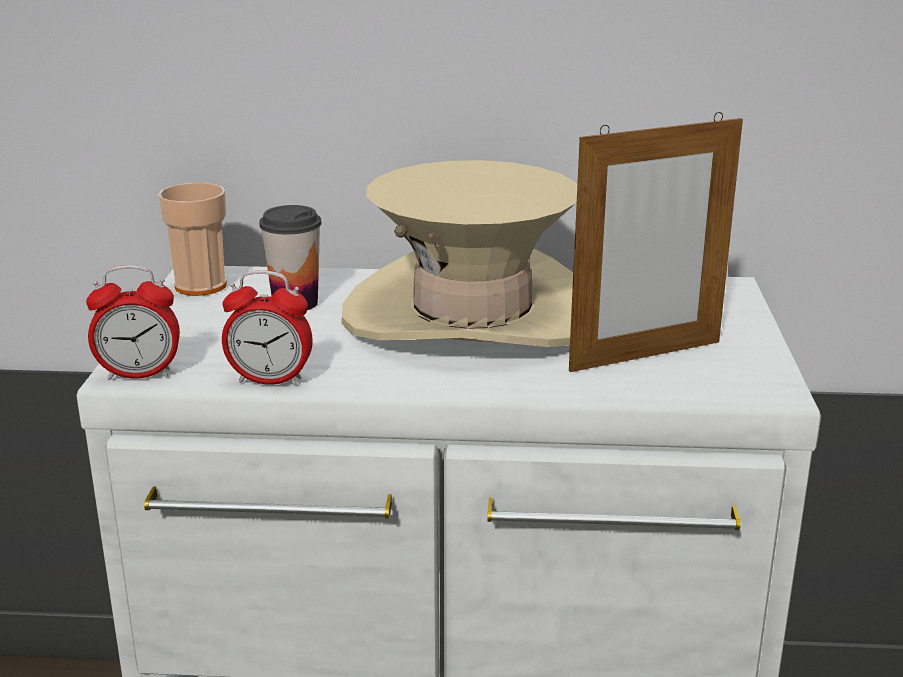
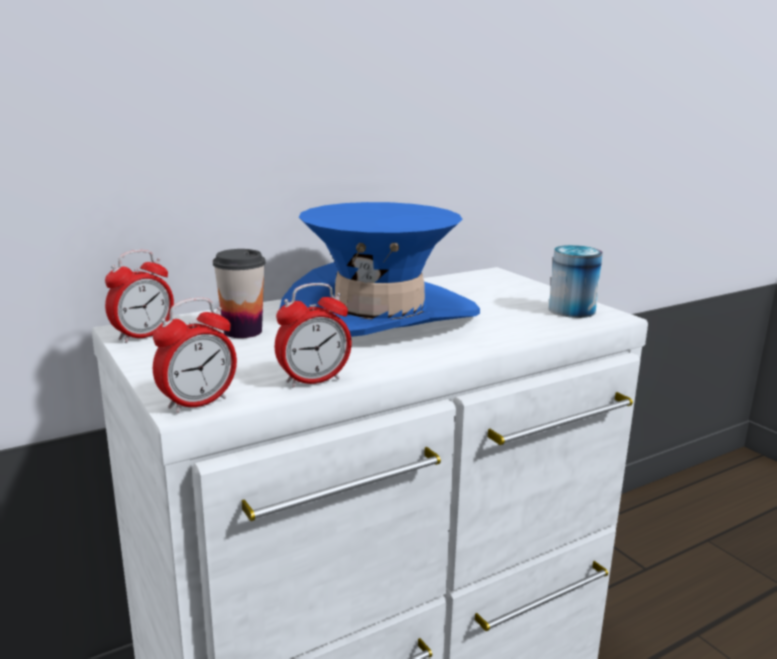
camera: 35 degrees left, 5 degrees down
(200, 286) = (143, 336): cup -> alarm clock
(472, 314) = (379, 313): beige hat -> blue hat
(645, 356) = (518, 313): picture frame -> none
(729, 370) = (571, 310): none -> can

